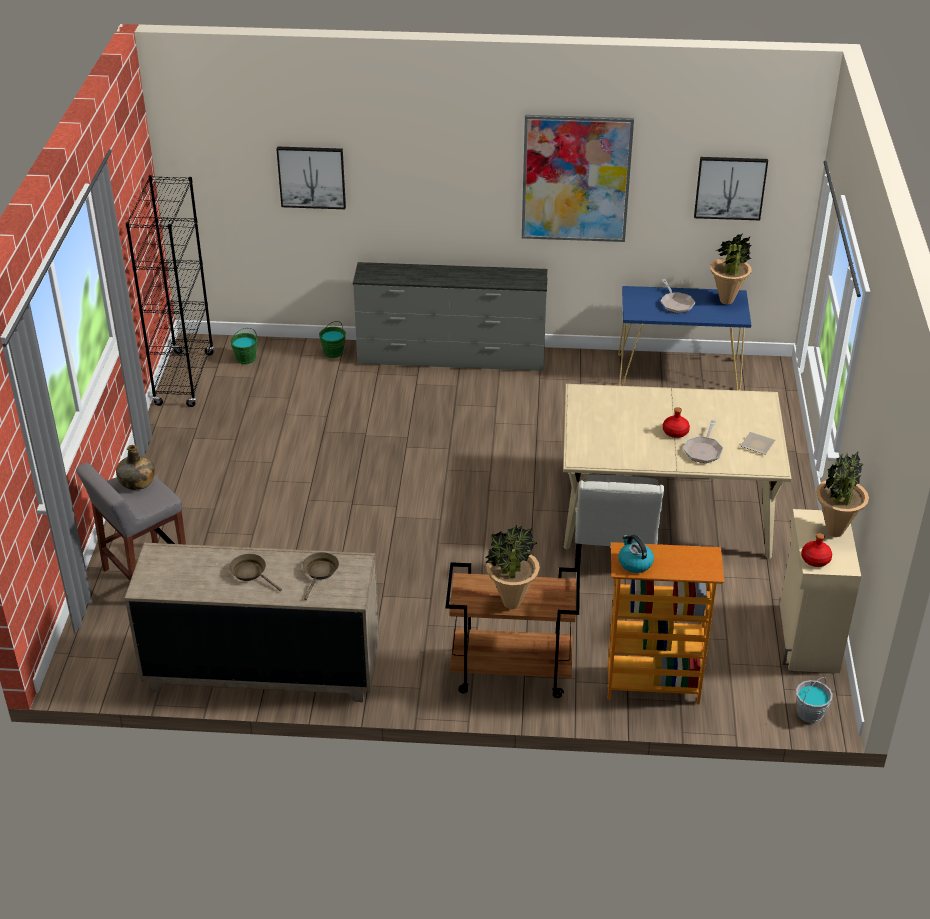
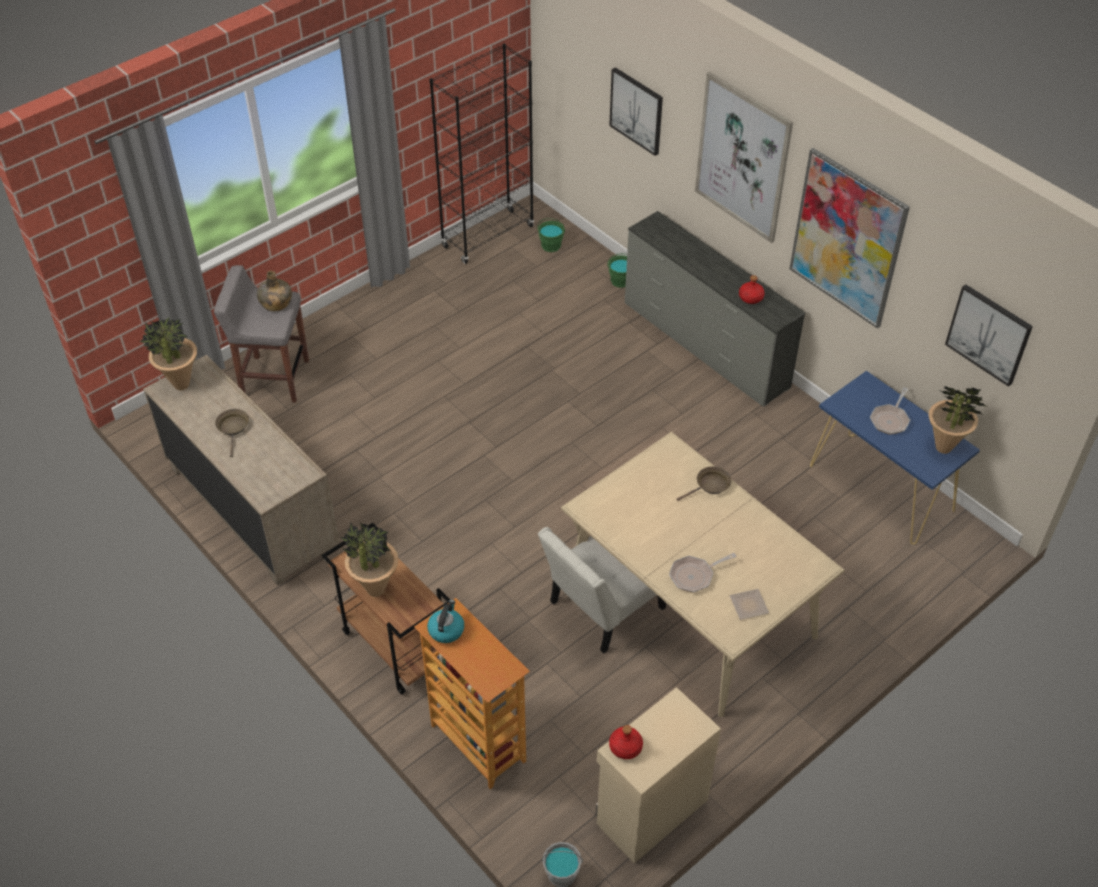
camera: 45 degrees right, 10 degrees up
(320, 572) = (273, 462): brown frying pan -> brown frying pan (710, 485)
(448, 161) = (742, 158): none -> picture
(675, 432) = (696, 541): red bottle -> red bottle (751, 298)
(834, 532) = (679, 737): potted plant -> potted plant (181, 385)

